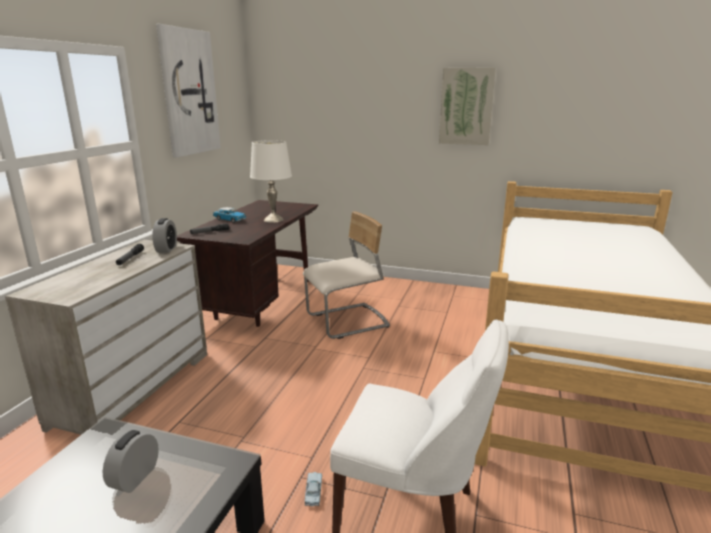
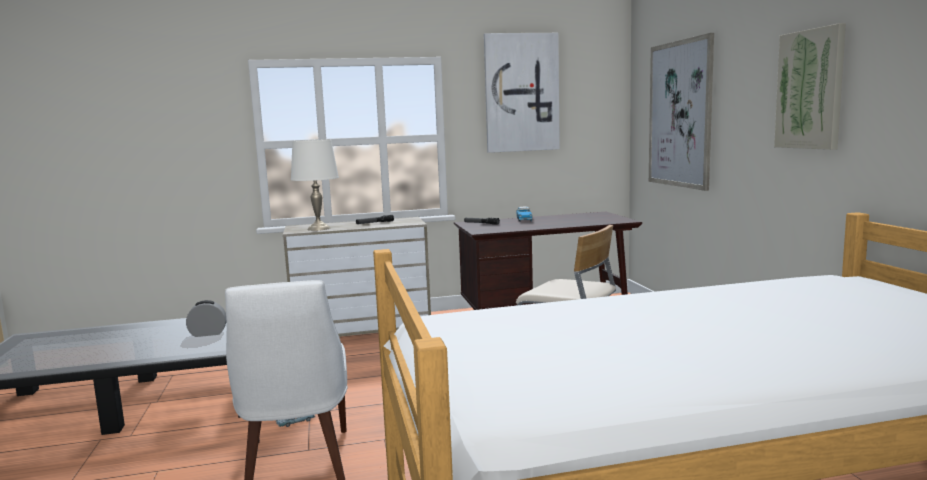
camera: 60 degrees right, 10 degrees down
(166, 249) = (405, 223): alarm clock -> none
(273, 220) = (553, 225): white table lamp -> white table lamp (318, 228)
(326, 116) = (680, 114): none -> picture

